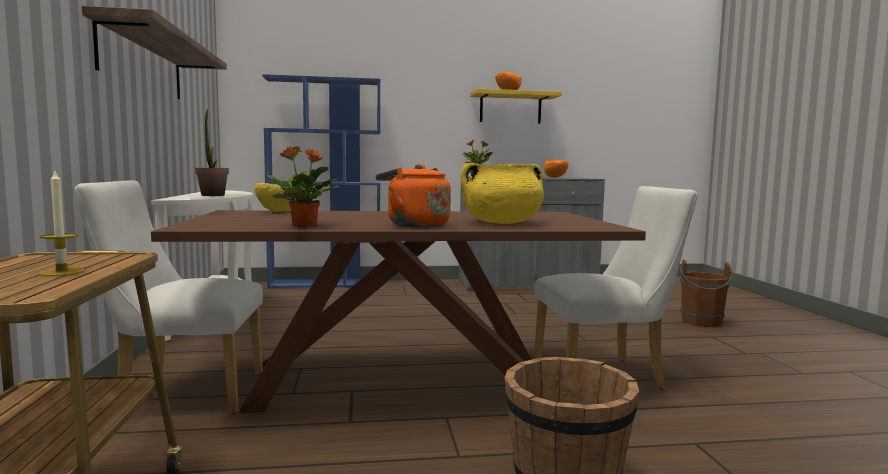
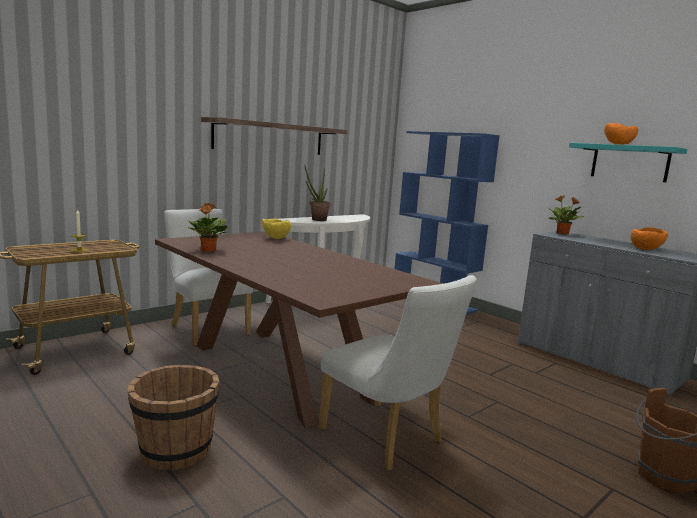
camera: 55 degrees right, 5 degrees up
(414, 225) = (249, 263): orange kettle -> none
(501, 223) = (299, 276): yellow cooking pot -> none
(510, 108) = (629, 162): yellow shelf -> turquoise shelf

